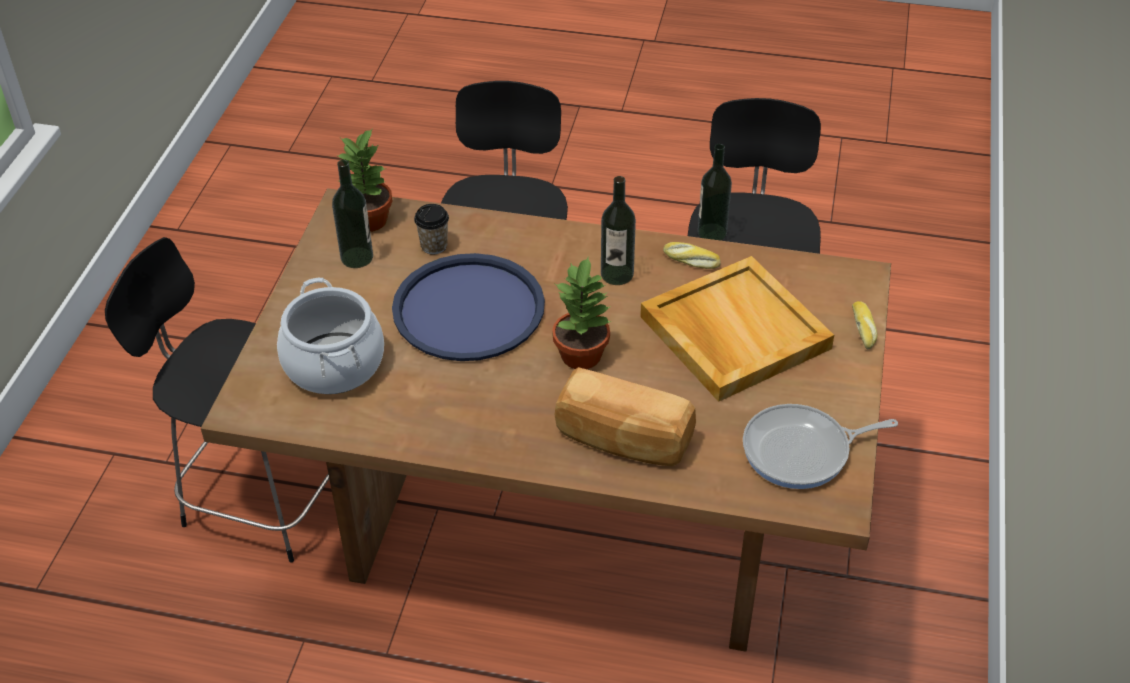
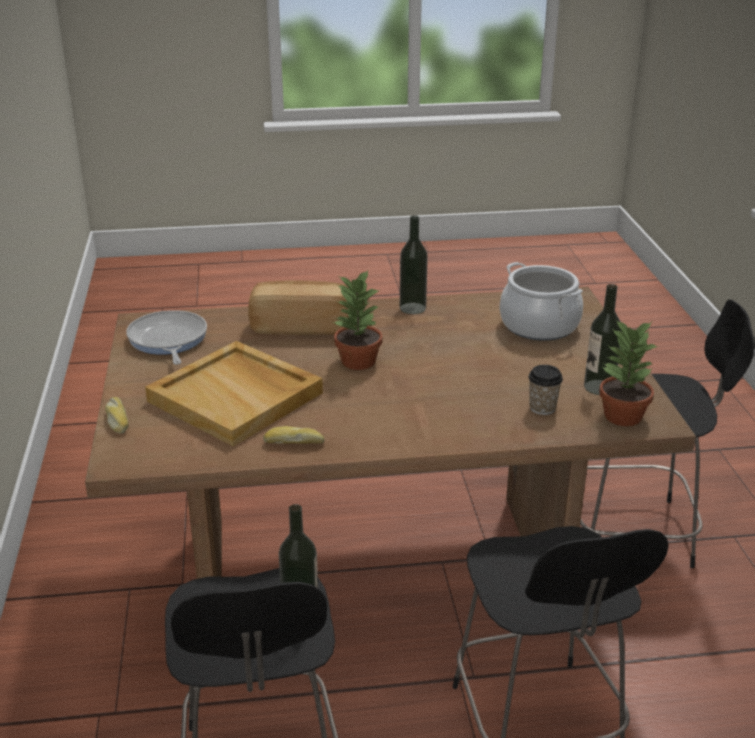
camera: 160 degrees right, 15 degrees down
(469, 309) = (470, 372): blue tray -> none
(617, 274) = (359, 418): bottle -> bottle (412, 308)
(802, 452) = (168, 340): frying pan -> frying pan turned 75 degrees counterclockwise

